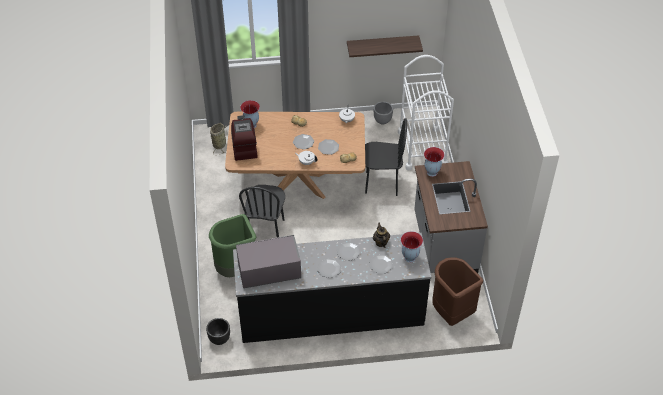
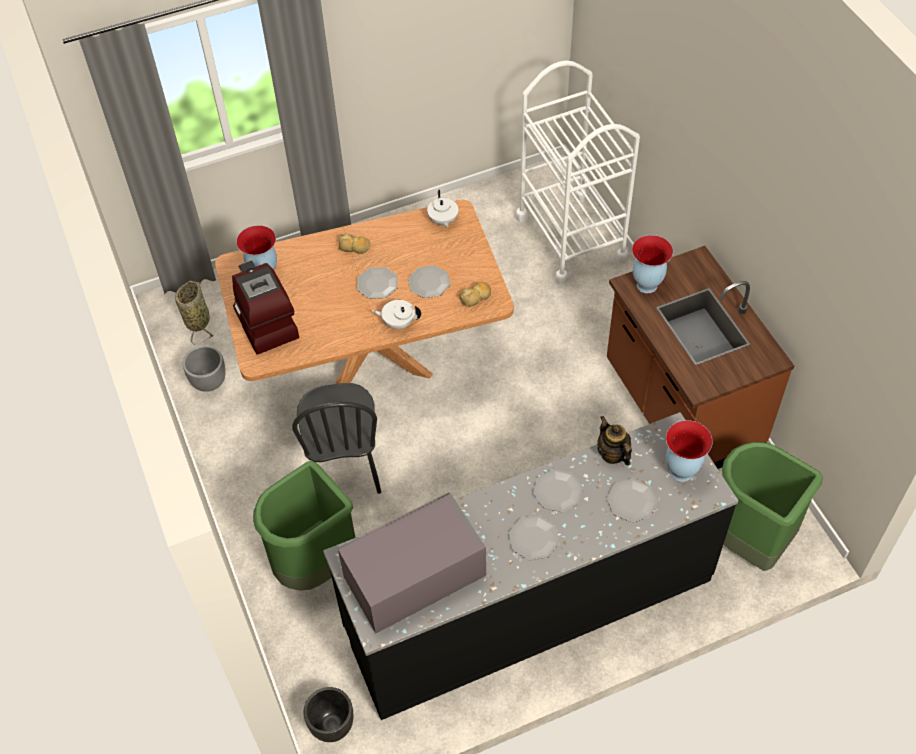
camera: 15 degrees left, 5 degrees up
(381, 183) = (524, 321): black chair -> none
(382, 45) = (465, 63): shelf -> none
(382, 120) = (481, 204): grey planter -> grey planter (209, 382)
(443, 243) = (680, 408): grey counter -> brown counter
(451, 313) = (749, 541): brown trash can -> green trash can

